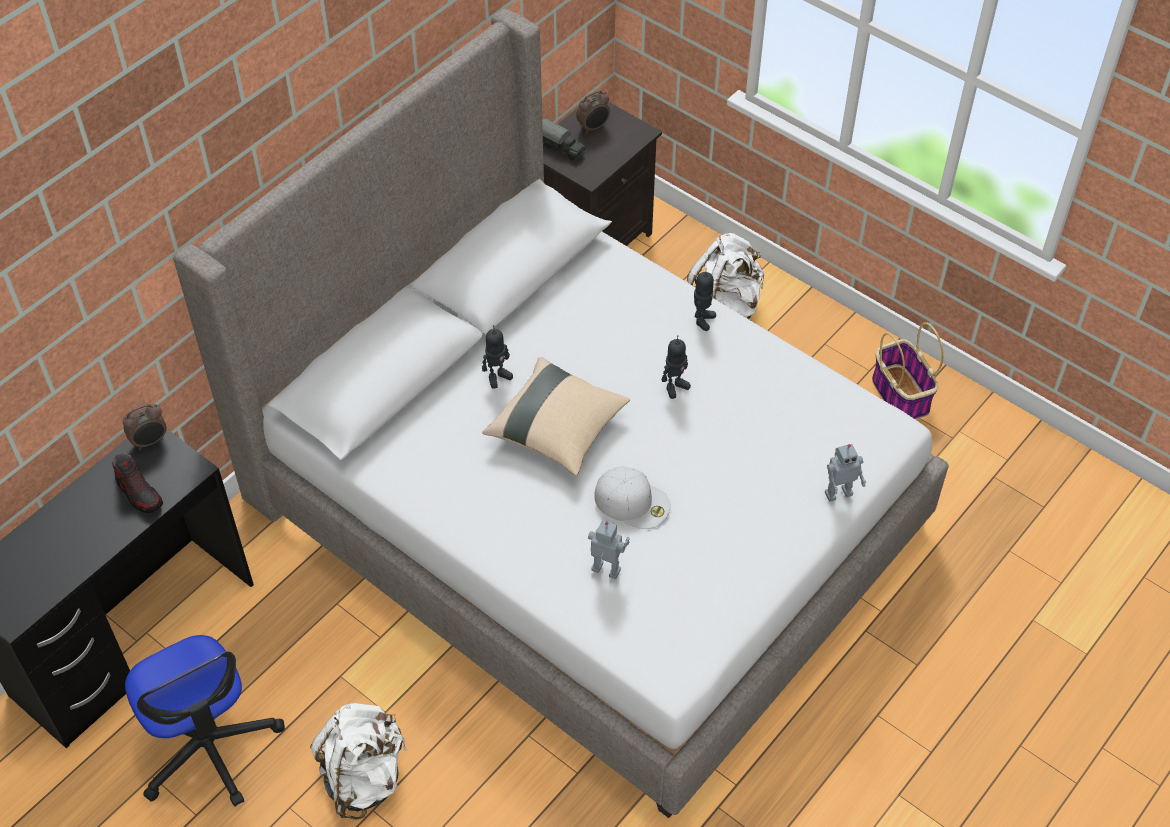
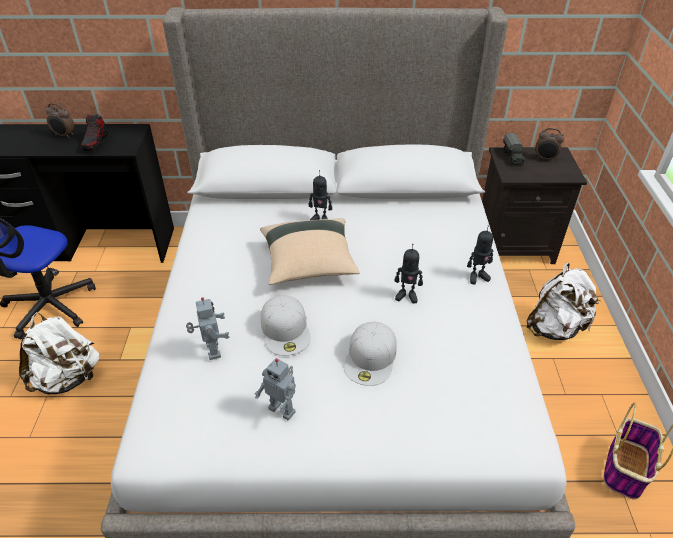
camera: 50 degrees right, 10 degrees down
(150, 442) = (133, 130): alarm clock -> alarm clock (64, 135)
(721, 464) = (371, 358): none -> white cap
(838, 492) = (423, 447): toy robot -> toy robot (283, 409)

